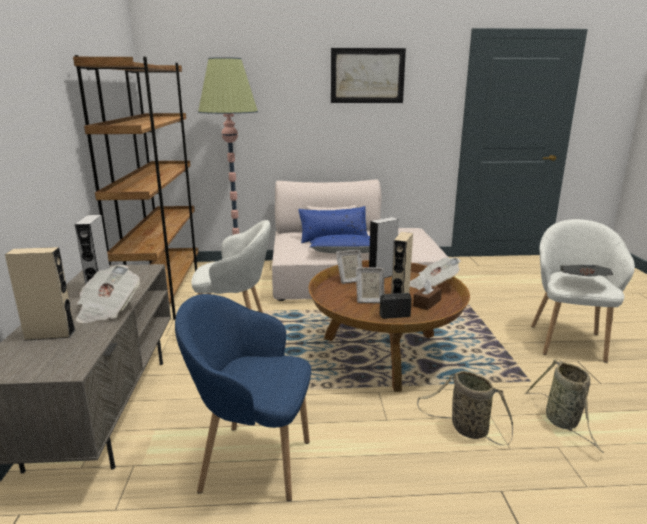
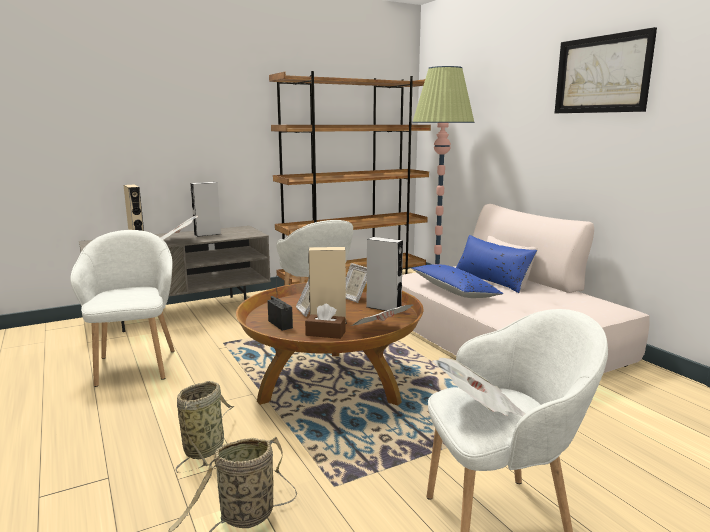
camera: 65 degrees right, 5 degrees down
(252, 462) = (135, 366): blue armchair -> white armchair

